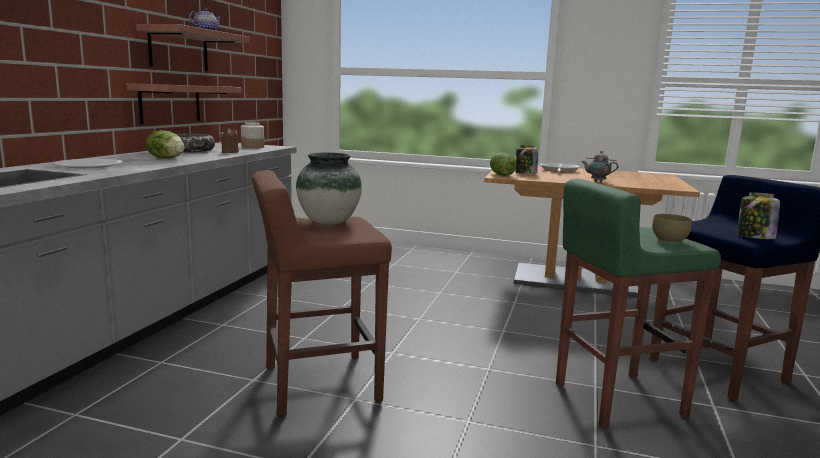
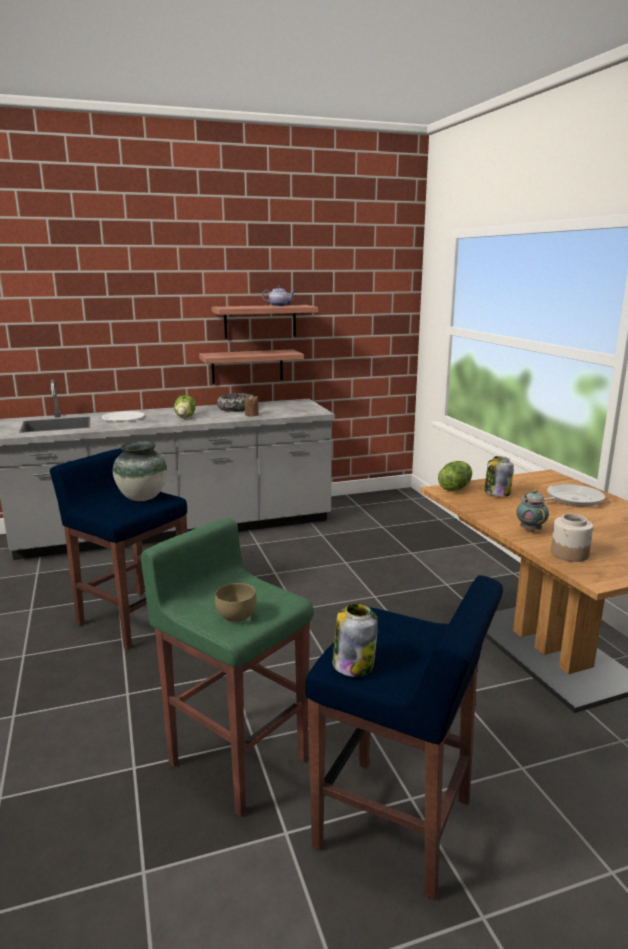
camera: 55 degrees right, 5 degrees up
(253, 147) = (298, 409): jar -> jar (570, 554)
(318, 383) = (133, 618): brown stool -> blue stool

